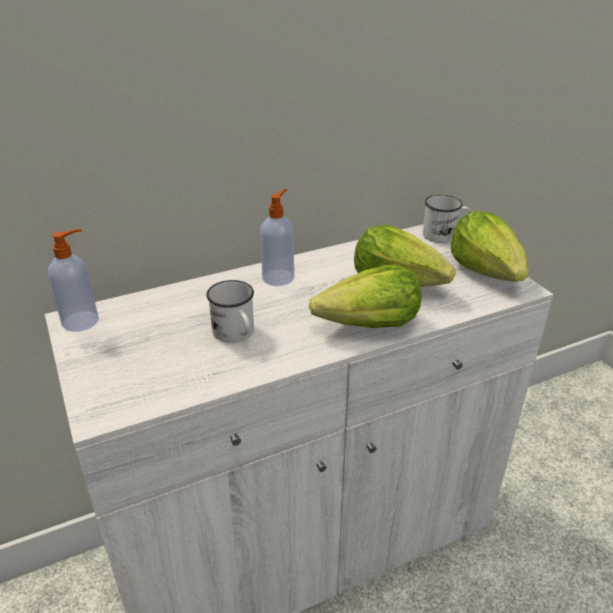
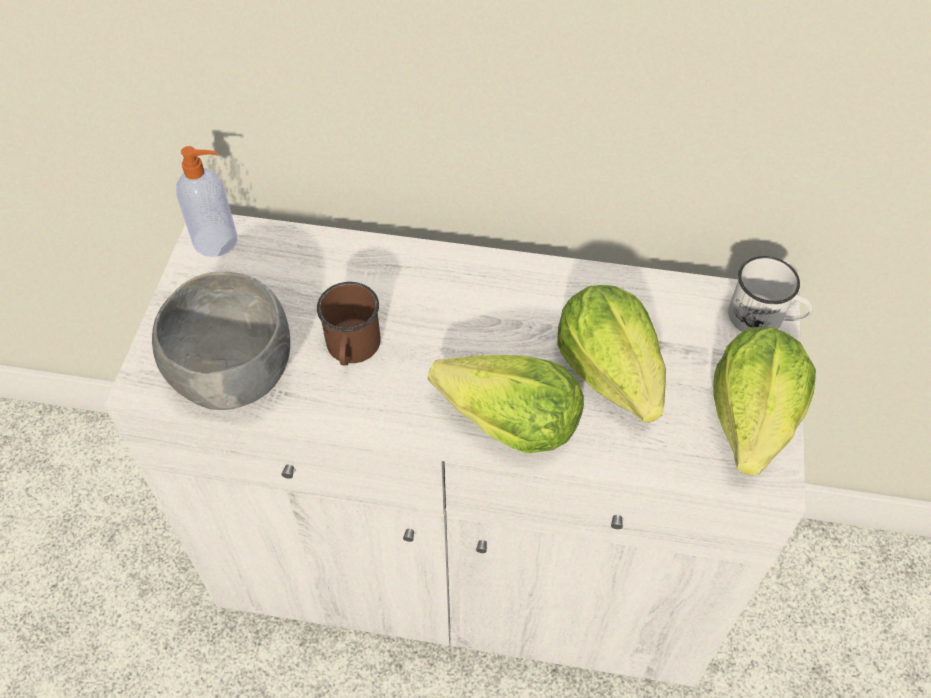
camera: 35 degrees right, 20 degrees up
(166, 381) = (233, 377): none -> grey bowl
(236, 334) = (352, 349): white mug -> brown mug
(278, 277) = (472, 283): soap dispenser -> none

